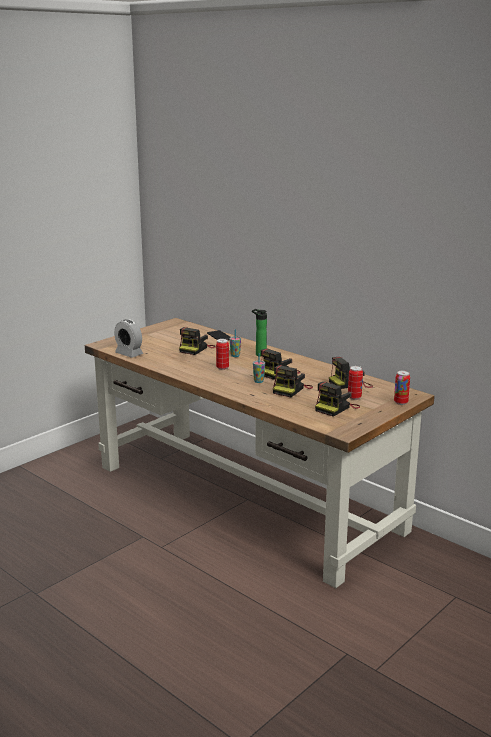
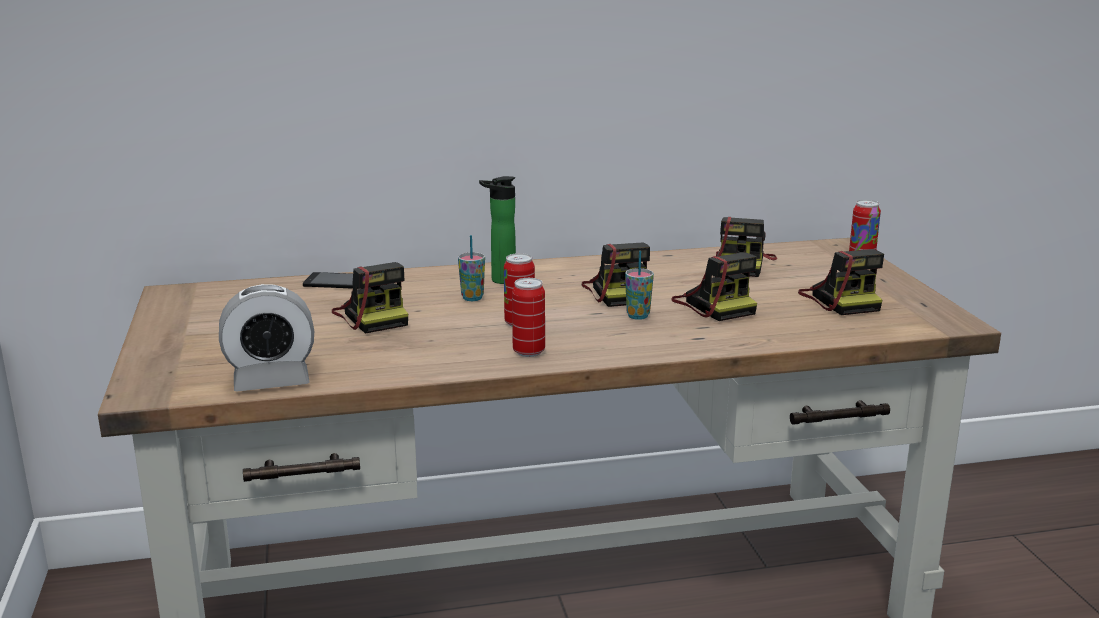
camera: 55 degrees left, 0 degrees up
(354, 397) = (806, 278): can -> can (528, 352)

